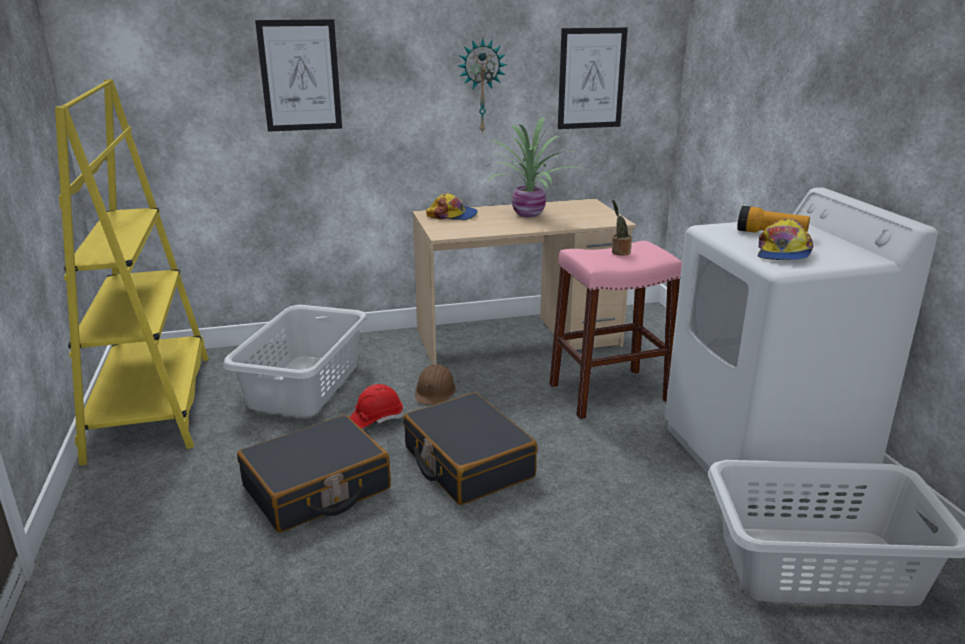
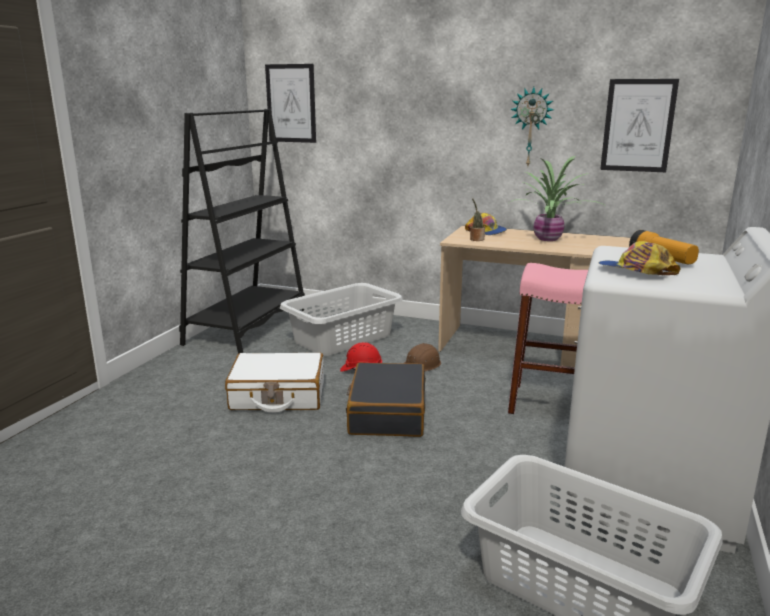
camera: 35 degrees right, 5 degrees down
(152, 405) = (248, 326): yellow bookcase -> black bookcase
(300, 76) = (391, 113): picture -> picture (291, 103)
(317, 489) = (278, 395): black suitcase -> white suitcase
(619, 252) = (574, 272): potted plant -> potted plant (476, 239)
(783, 253) = (636, 272): cap -> cap turned 75 degrees clockwise

